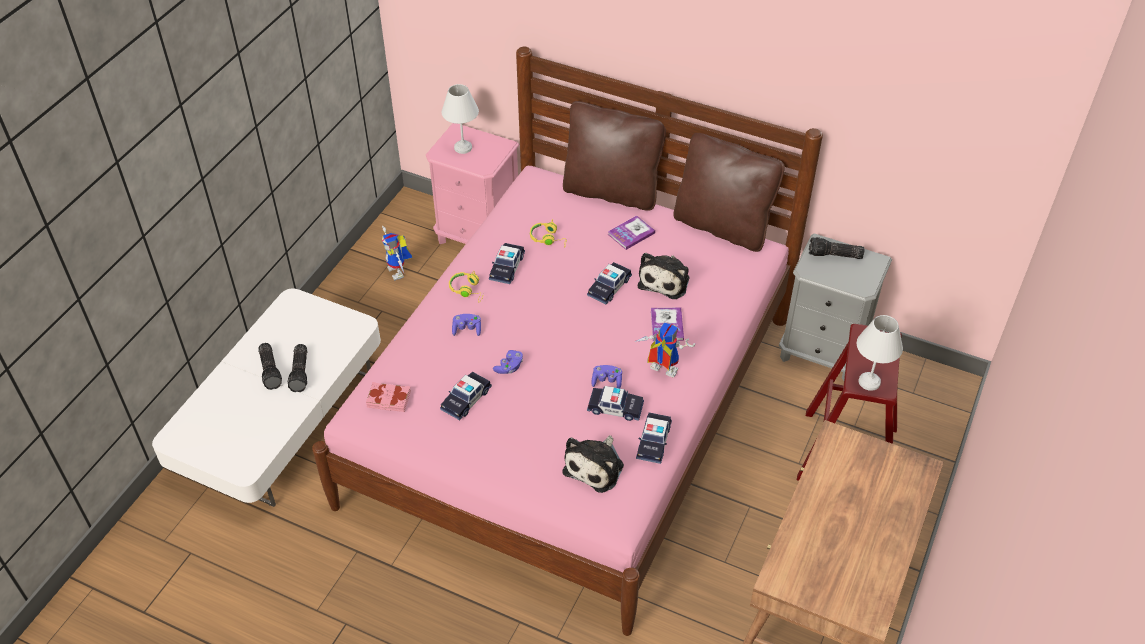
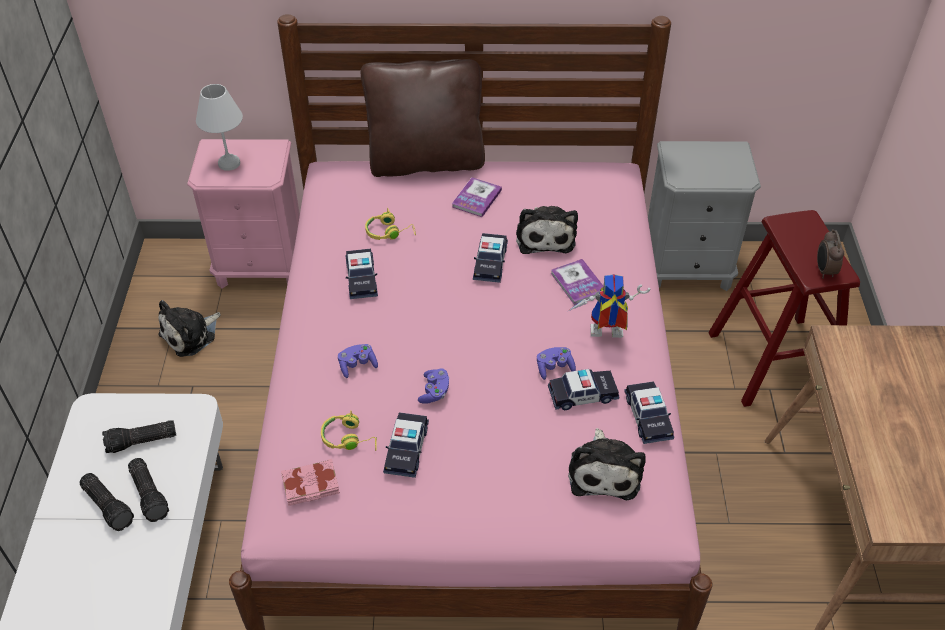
camera: 25 degrees left, 0 degrees up
(399, 272) = (191, 335): toy robot -> plush toy
(468, 290) = (331, 320): yellow headphones -> yellow headphones (349, 438)
(722, 226) = (565, 162): brown pillow -> none
(834, 255) = (695, 156): flashlight -> flashlight (141, 442)
(870, 382) = (824, 271): white table lamp -> alarm clock

